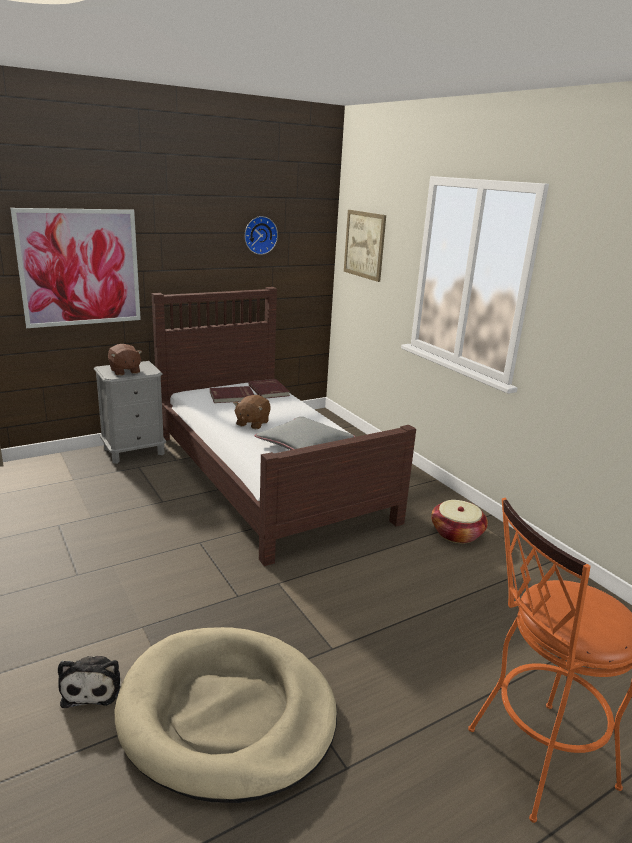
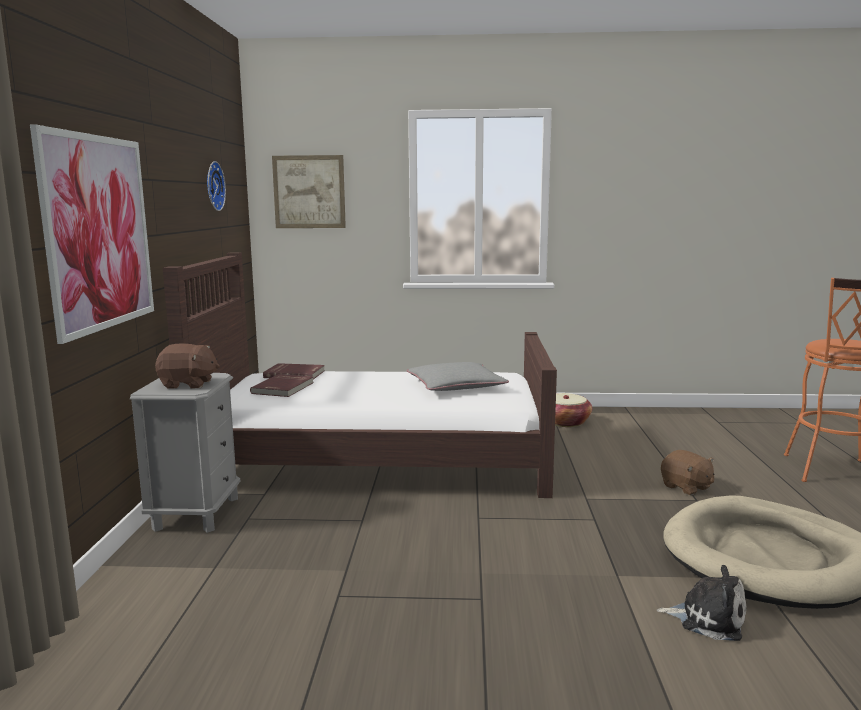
camera: 55 degrees left, 10 degrees down
(252, 423) = (374, 393): brown plush toy -> brown plush toy (686, 487)

